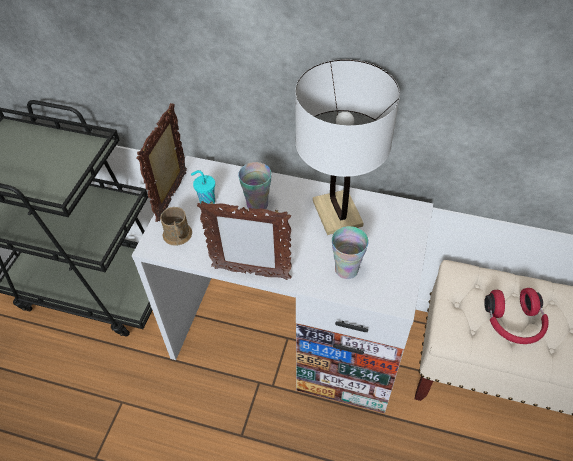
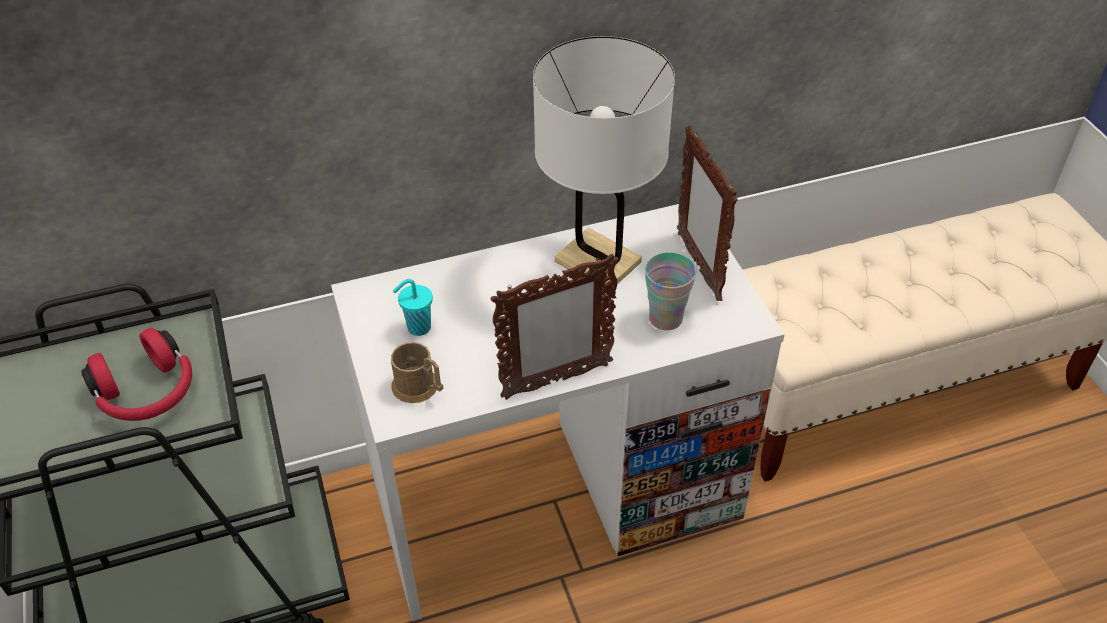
camera: 35 degrees left, 5 degrees down
(173, 196) = (363, 343): picture frame -> picture frame (698, 266)
(257, 204) = (488, 299): cup -> none
(513, 323) = (850, 304): red headphones -> red headphones (148, 394)

